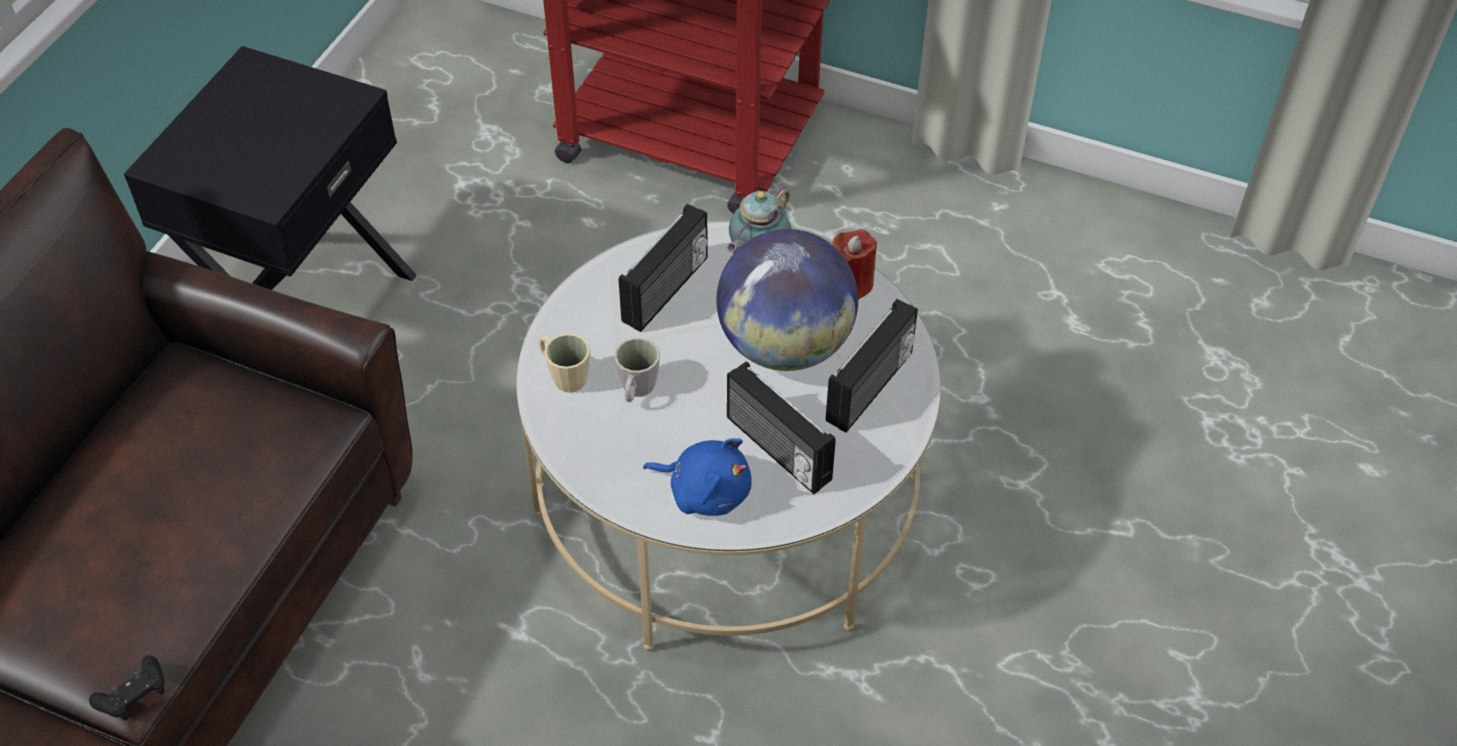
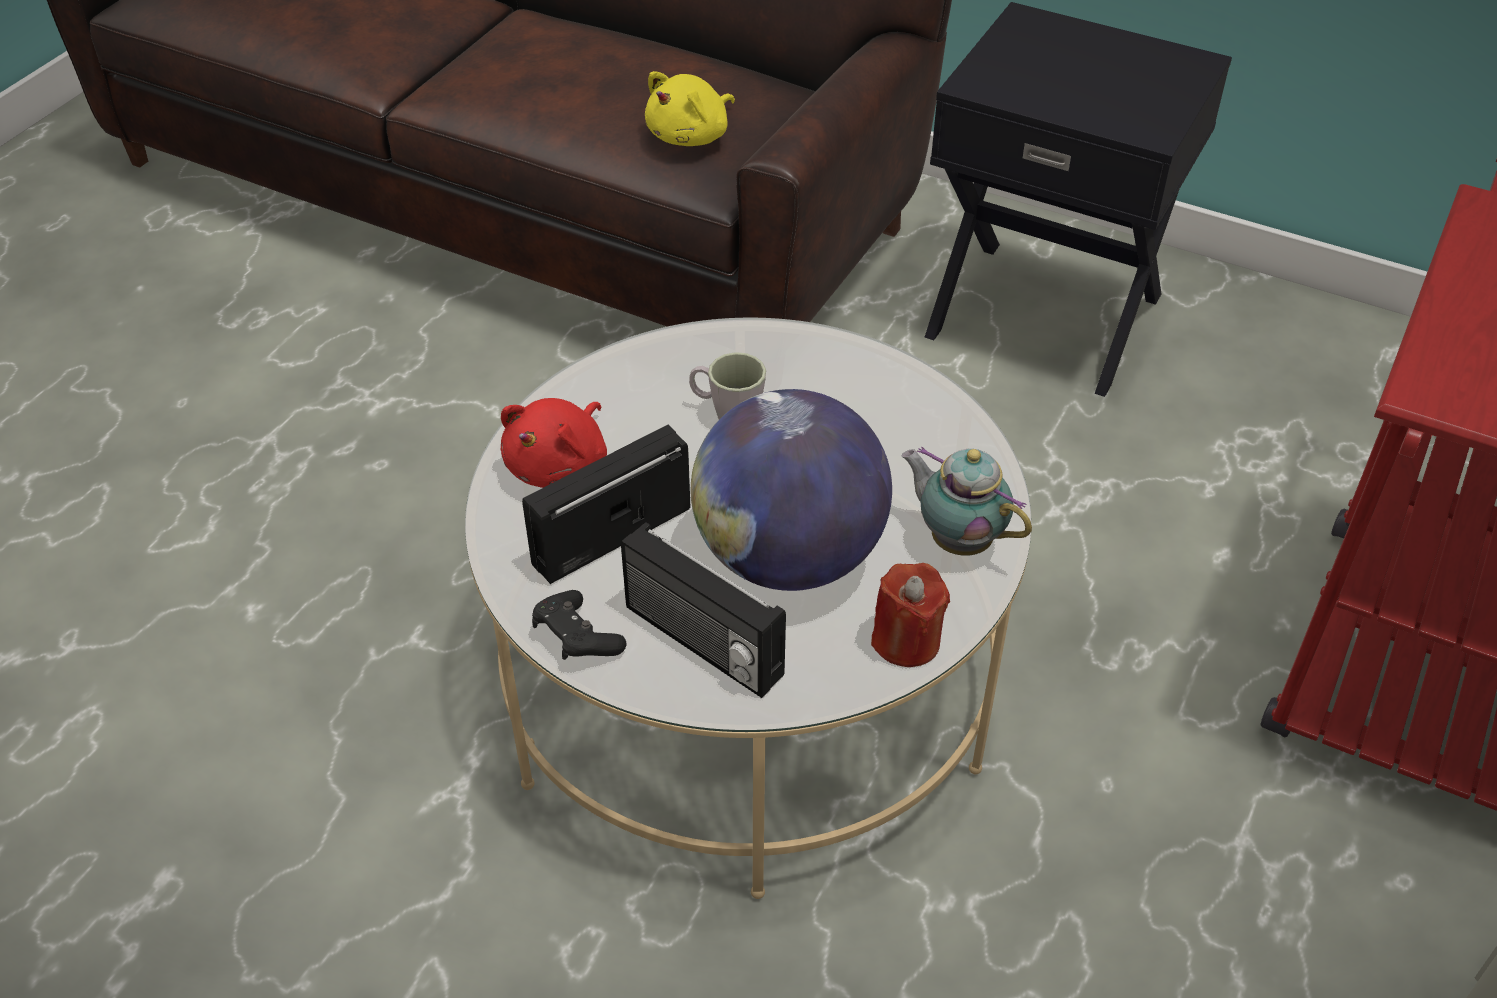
camera: 95 degrees right, 5 degrees down
(135, 697) = (419, 98): black game controller -> black game controller (577, 639)
(249, 438) = (691, 136): none -> yellow plush toy
(564, 375) = (758, 353): beige mug -> none
(667, 290) = (894, 446): radio -> none
(705, 491) = (560, 465): blue plush toy -> red plush toy

